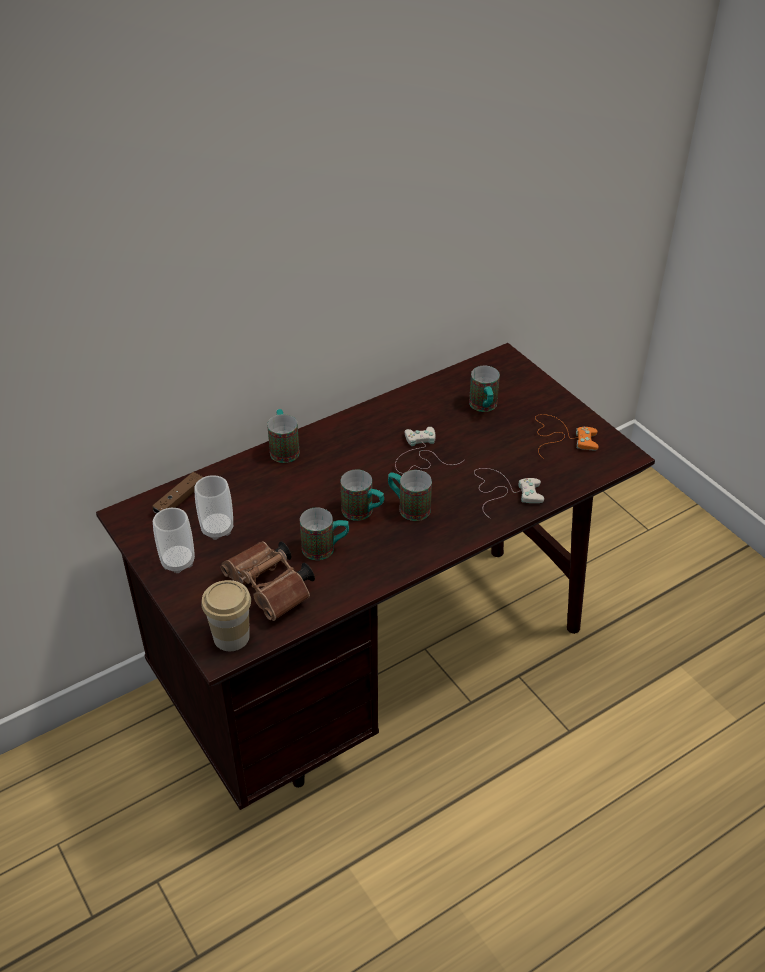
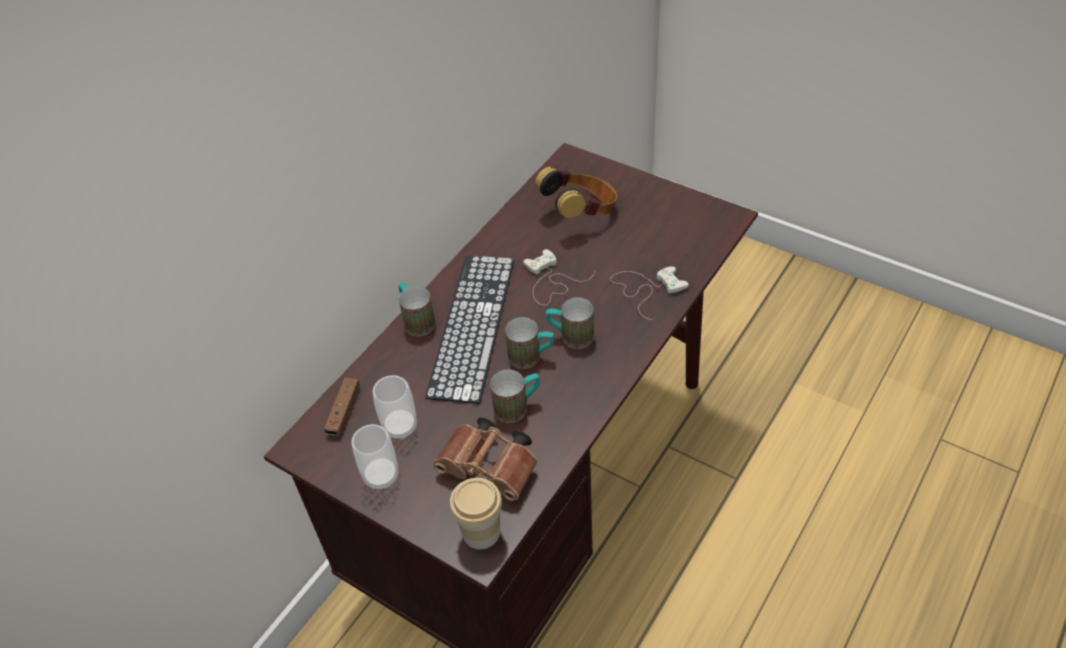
camera: 20 degrees left, 5 degrees up
(328, 469) = (472, 326): none -> keyboard
(484, 407) = (580, 213): mug -> headphones
(561, 436) = (666, 218): orange game controller -> none

